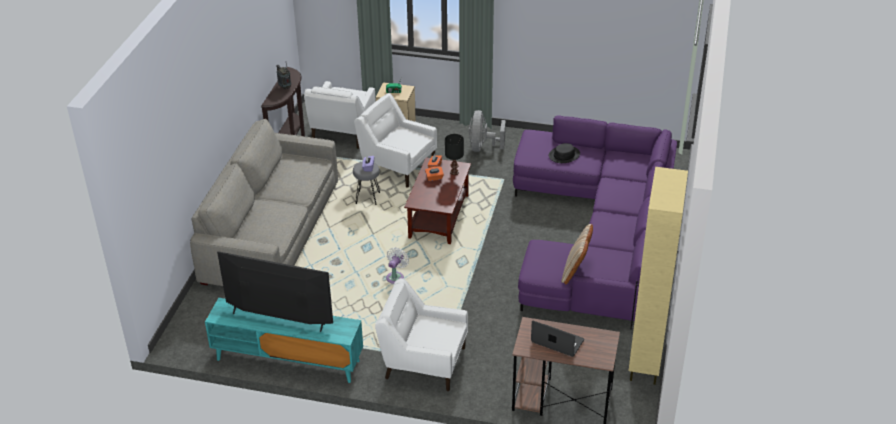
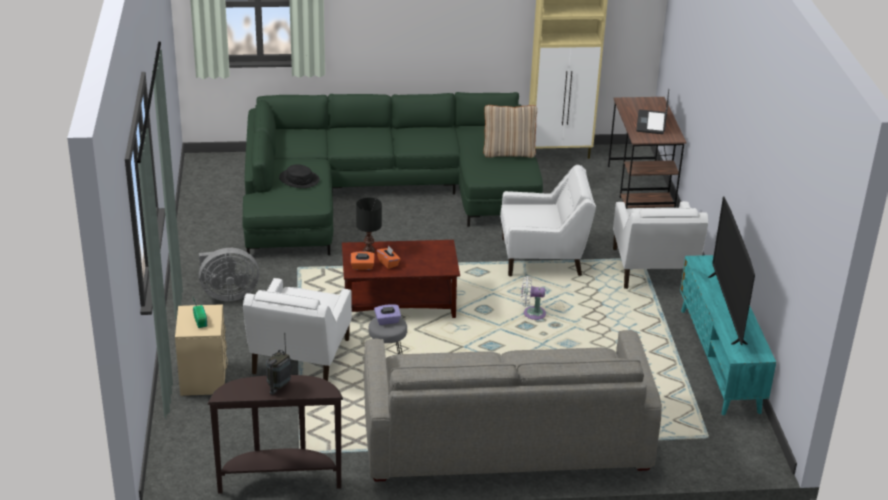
camera: 110 degrees left, 5 degrees down
(343, 132) = (227, 431): white armchair -> white armchair (543, 257)
(599, 235) = (380, 193): purple sofa -> green sofa

